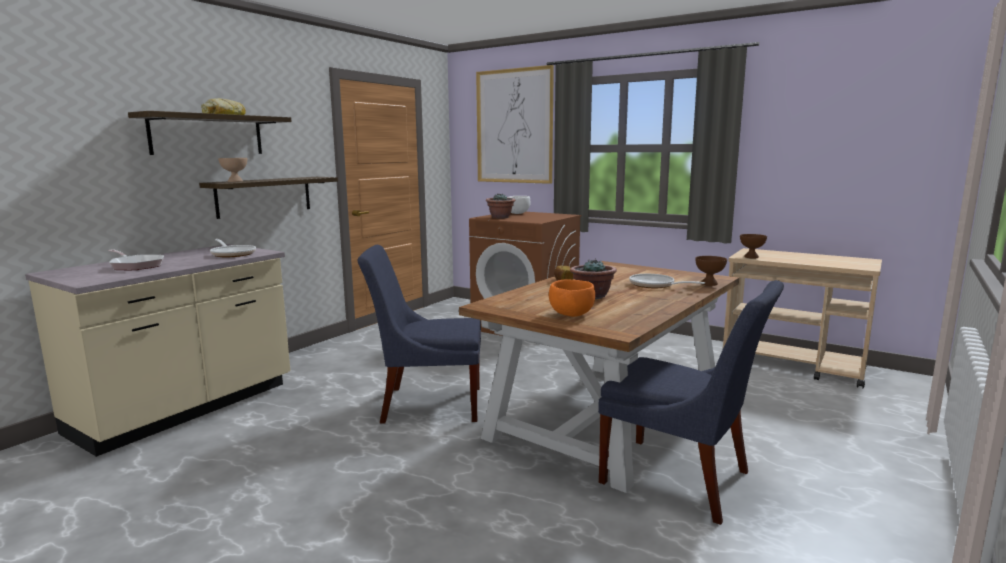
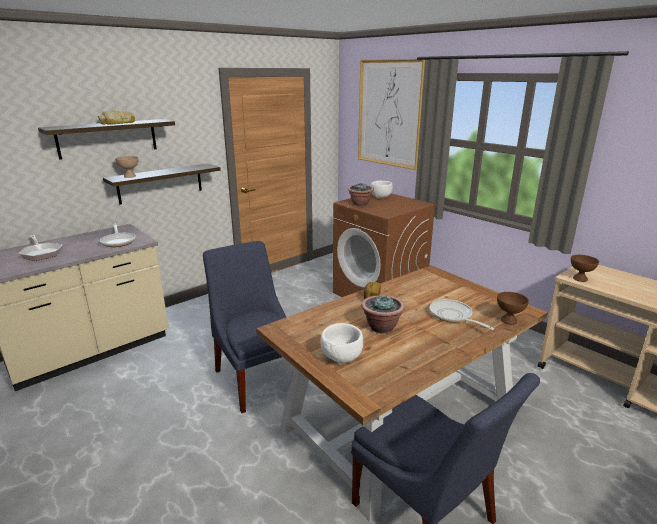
camera: 15 degrees right, 10 degrees up
(427, 404) = (258, 377): blue chair -> blue chair turned 45 degrees clockwise
(571, 314) = (341, 358): orange bowl -> white bowl

